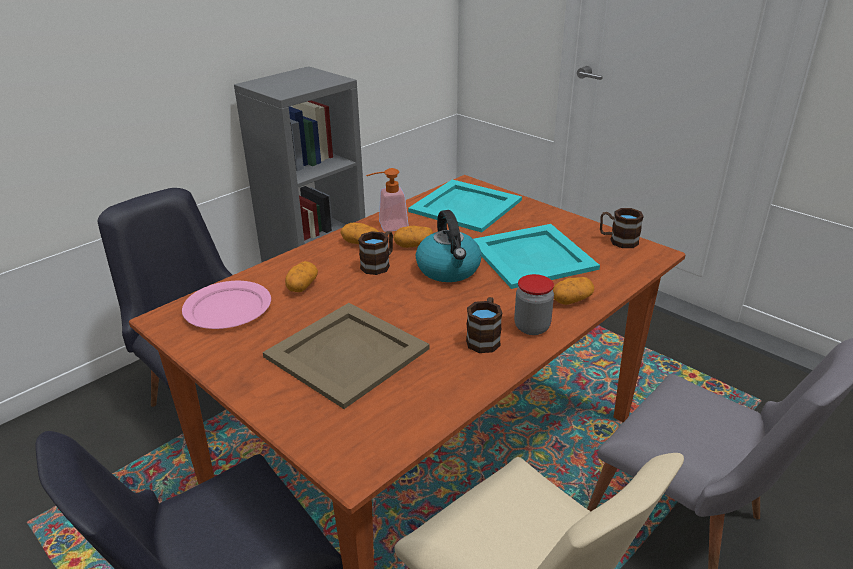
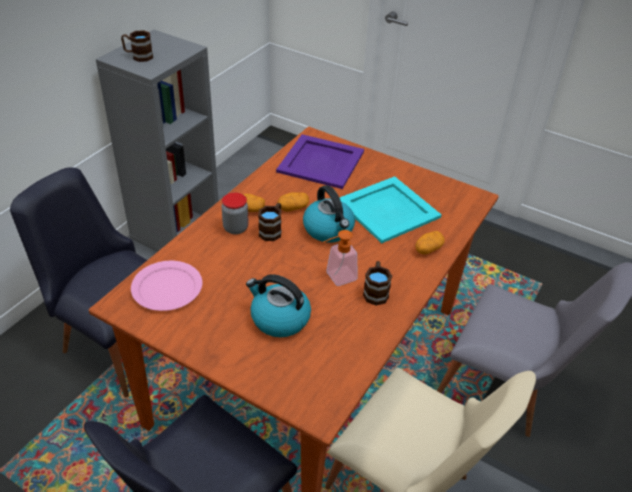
camera: 15 degrees left, 10 degrees up
(302, 286) = (218, 259): potato -> none
(346, 354) = (279, 319): beige tray -> kettle
(388, 226) = (265, 190): soap dispenser -> soap dispenser (336, 278)
(466, 206) = (321, 162): turquoise tray -> purple tray
(532, 327) = (406, 277): jar -> jar (235, 228)
(618, 240) = (447, 187): brown mug -> brown mug (138, 56)

